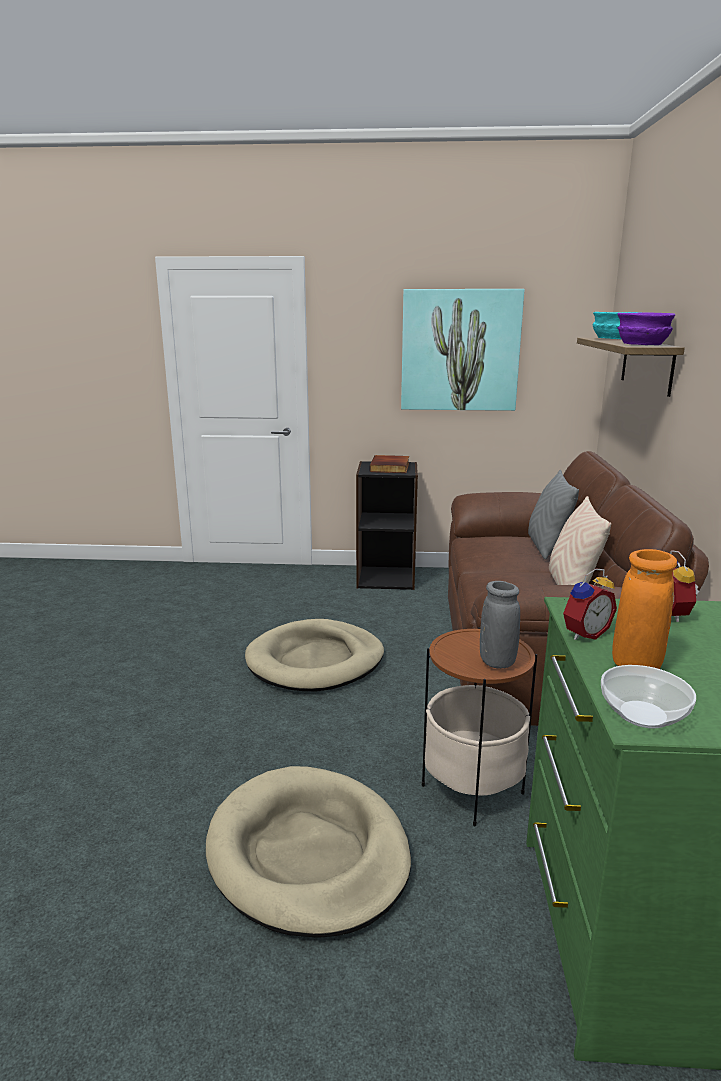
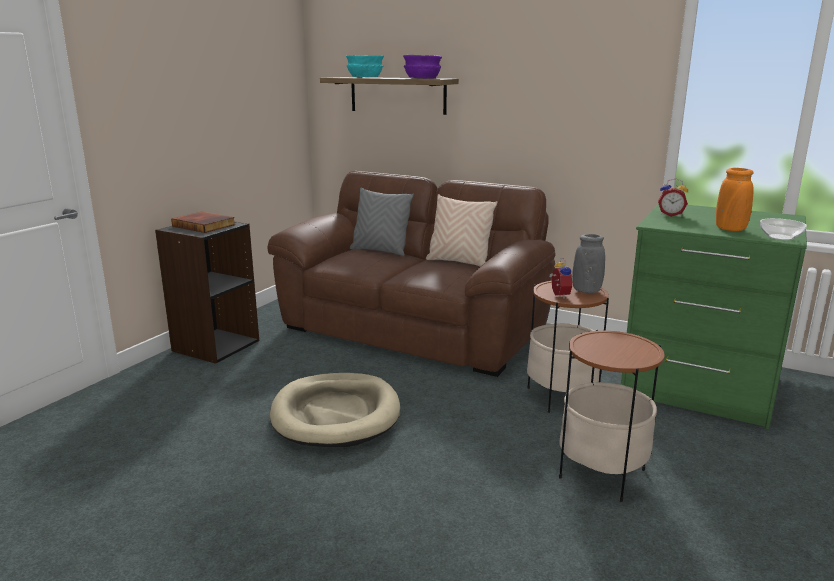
camera: 65 degrees left, 0 degrees up
(308, 853) = (602, 473): beige dog bed -> side table
(460, 350) = (218, 95): picture -> none
(583, 633) = (691, 229): alarm clock -> alarm clock (558, 295)

